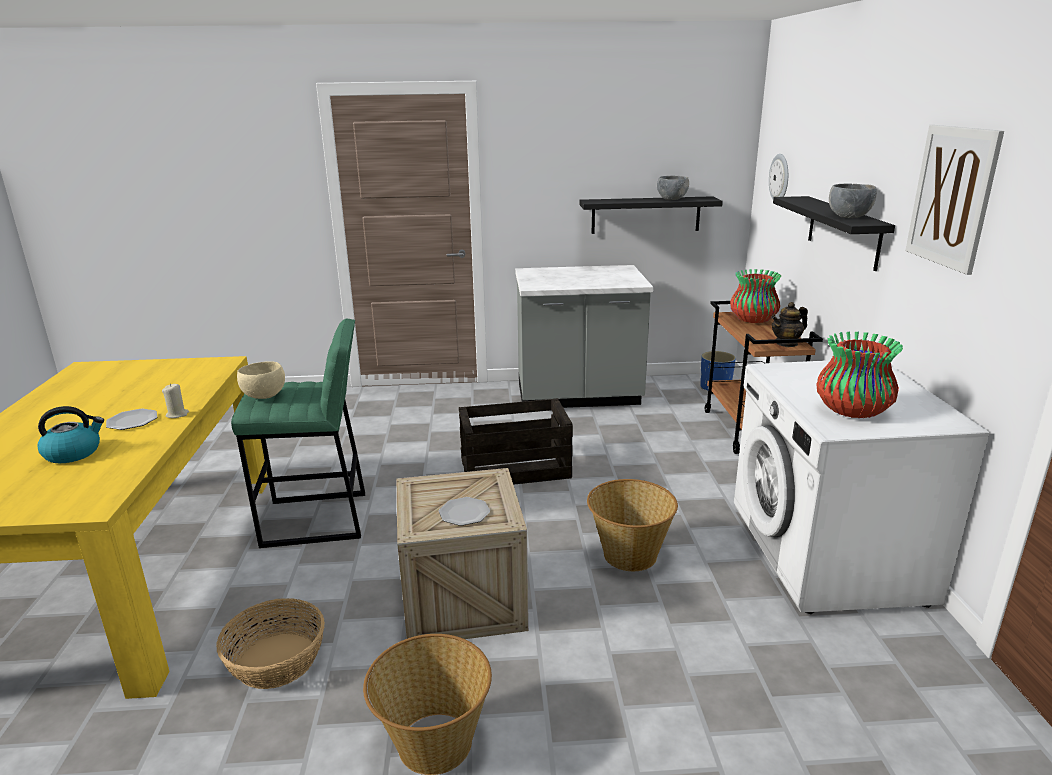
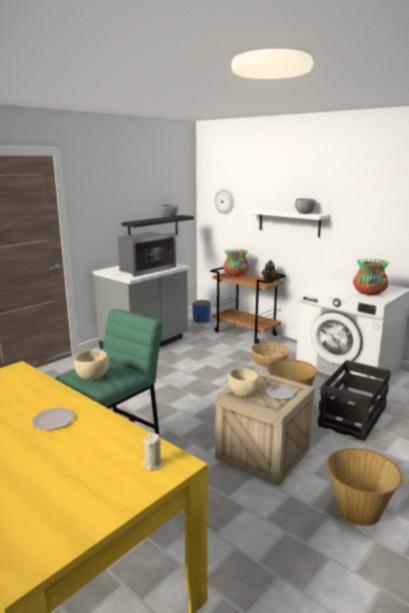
camera: 45 degrees left, 5 degrees down
(74, 453) = (67, 453): kettle -> none
(177, 414) = (77, 404): beige candle -> beige candle (153, 464)
(277, 660) = (234, 534): basket -> basket (269, 362)
(424, 492) = (243, 394): none -> beige bowl
(516, 468) = (177, 388): crate -> crate (352, 416)
(580, 279) = (146, 269): none -> microwave
(843, 231) = (289, 222): black shelf -> white shelf
(952, 197) = (366, 198): picture -> none

